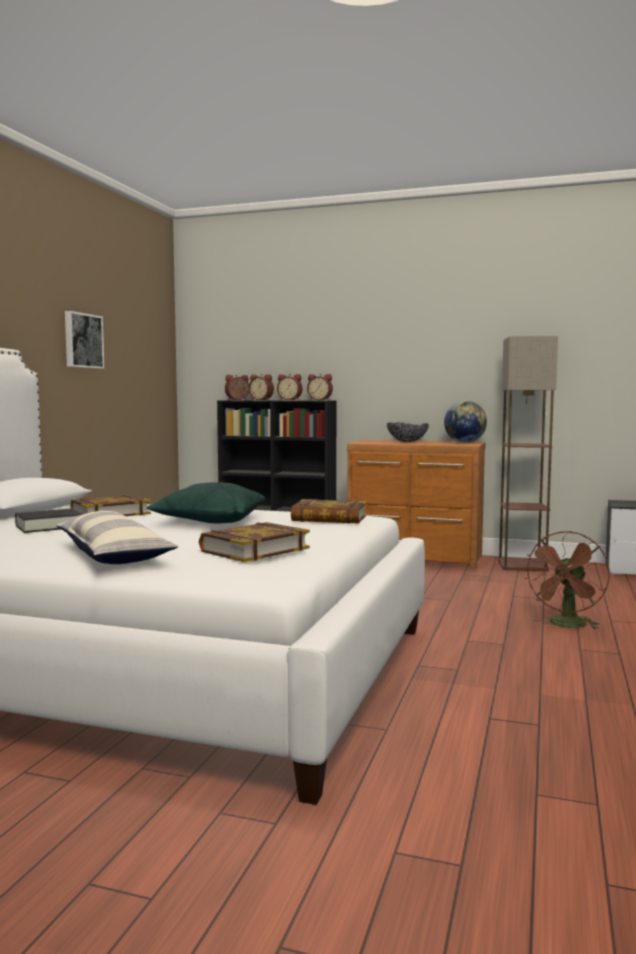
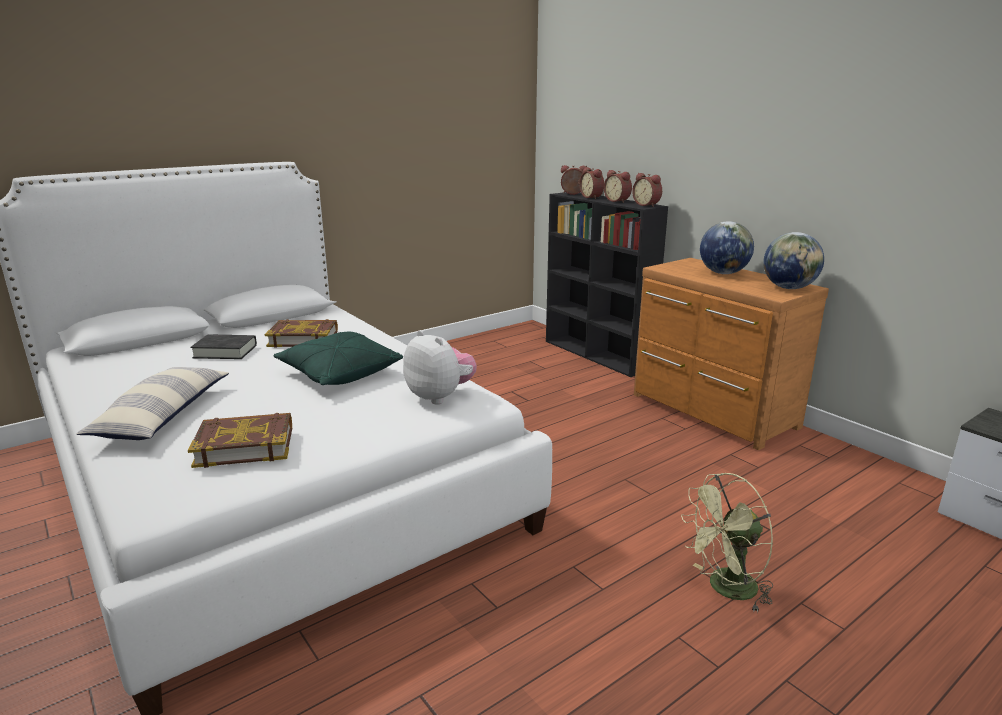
camera: 35 degrees right, 15 degrees up
(82, 340) = (391, 138): picture -> none
(329, 518) = (440, 396): book -> plush toy
(407, 442) = (723, 273): bowl -> globe
(521, 565) = (830, 459): floor lamp -> none
(567, 626) = (725, 589): brown fan -> green fan

